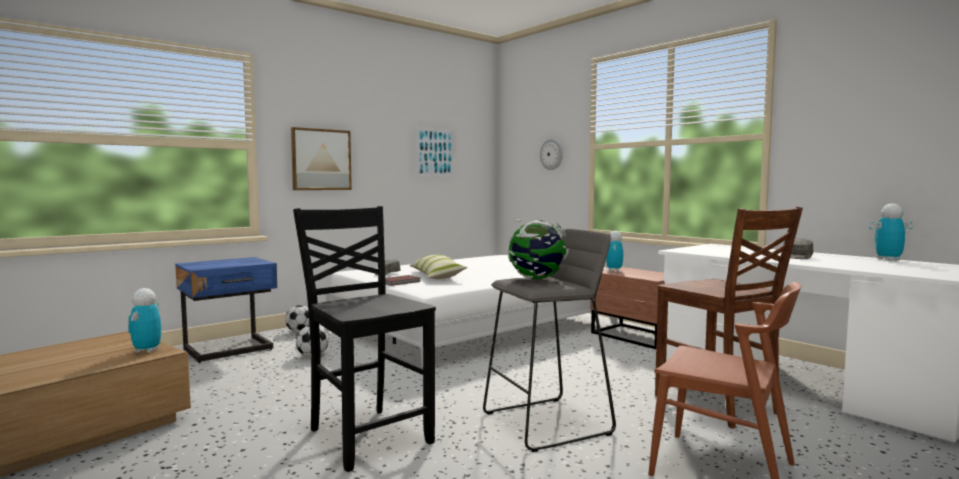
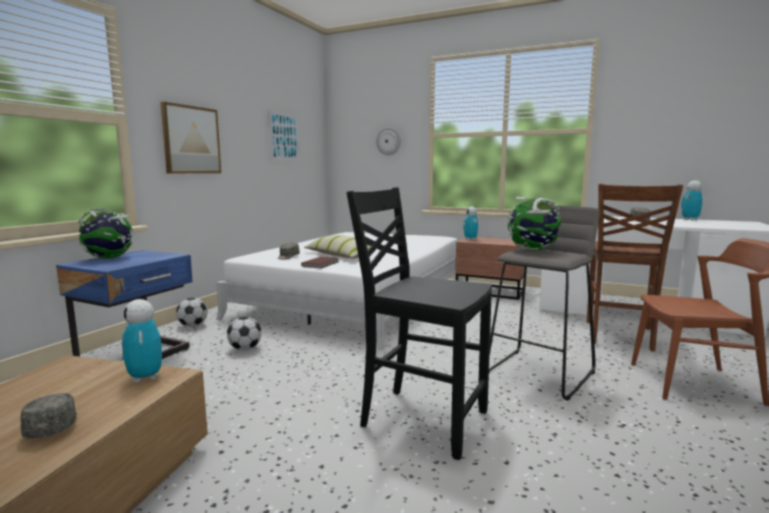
camera: 25 degrees left, 5 degrees up
(57, 368) = (53, 426): none -> grey cap
(217, 261) = (109, 258): none -> globe
(718, 405) = (619, 336): brown chair -> brown chair turned 75 degrees clockwise

